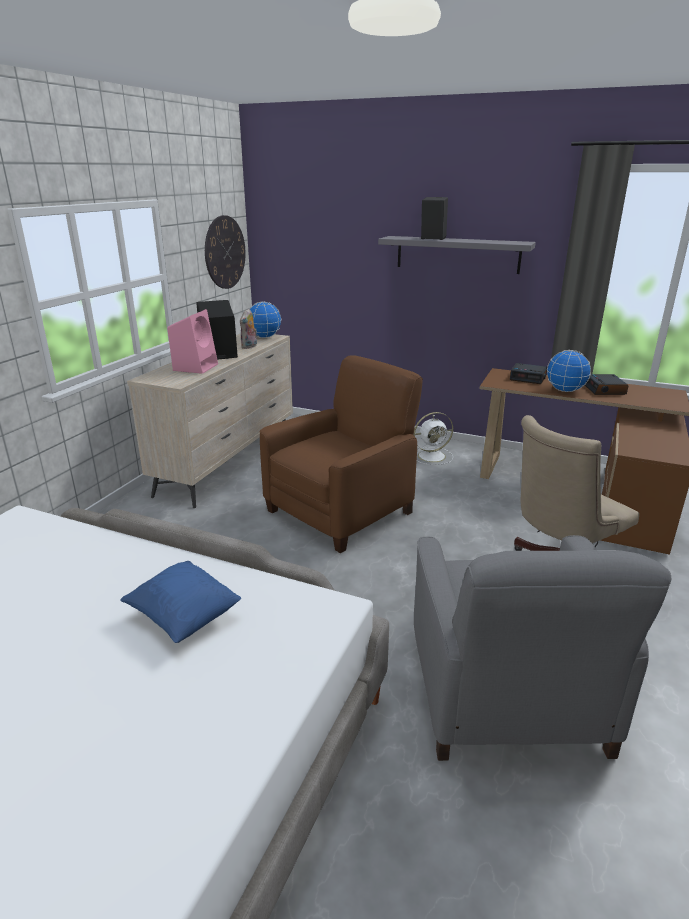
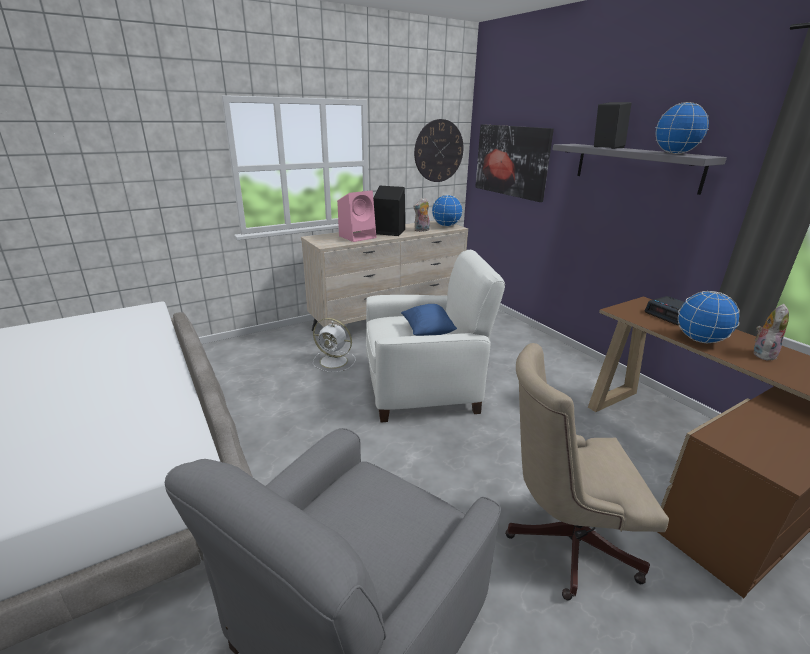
camera: 35 degrees right, 0 degrees up
(184, 617) = (106, 409): blue pillow -> blue pillow (427, 332)
(313, 257) = (511, 161): none -> picture
(341, 511) = (423, 388): brown armchair -> white armchair
(433, 456) = (562, 371): white fan -> white fan (335, 361)
(498, 241) = (674, 153): none -> globe
(605, 389) = (762, 353): alarm clock -> plush toy

